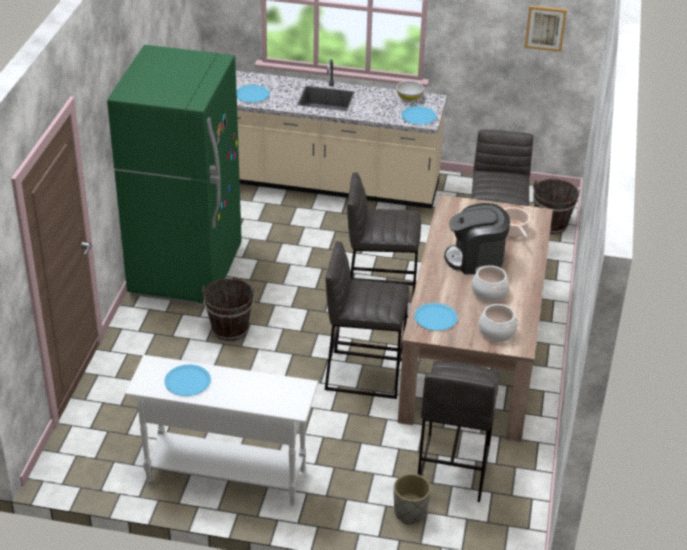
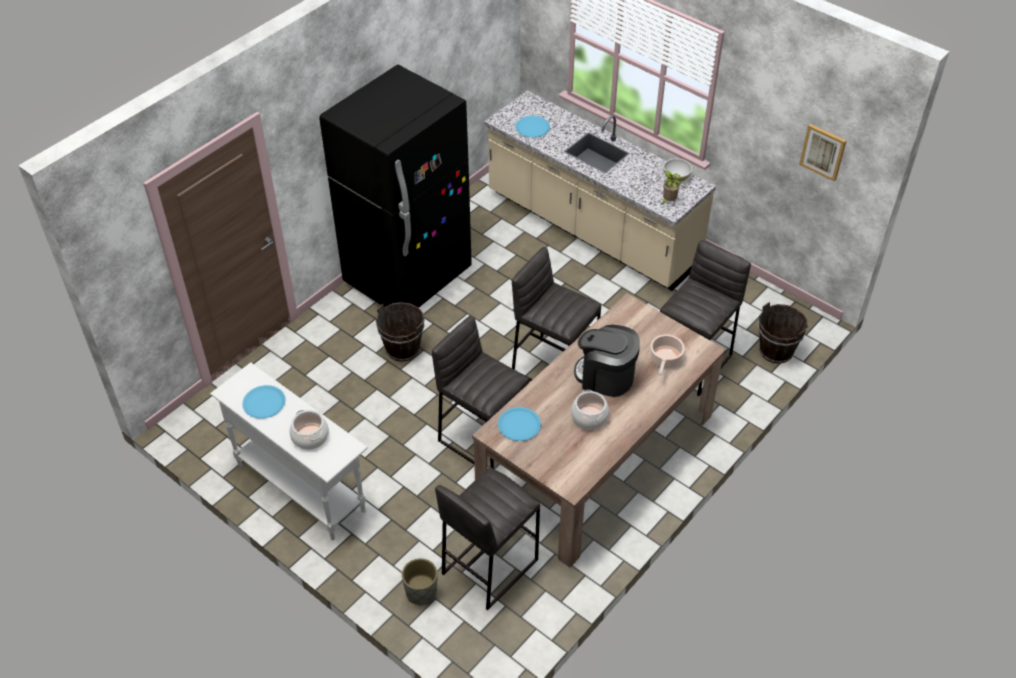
camera: 30 degrees right, 10 degrees up
(186, 271) = (408, 277): green fridge -> black fridge
(418, 116) = (668, 201): blue plate -> potted plant
(496, 332) = (562, 462): cooking pot -> cooking pot (310, 437)

